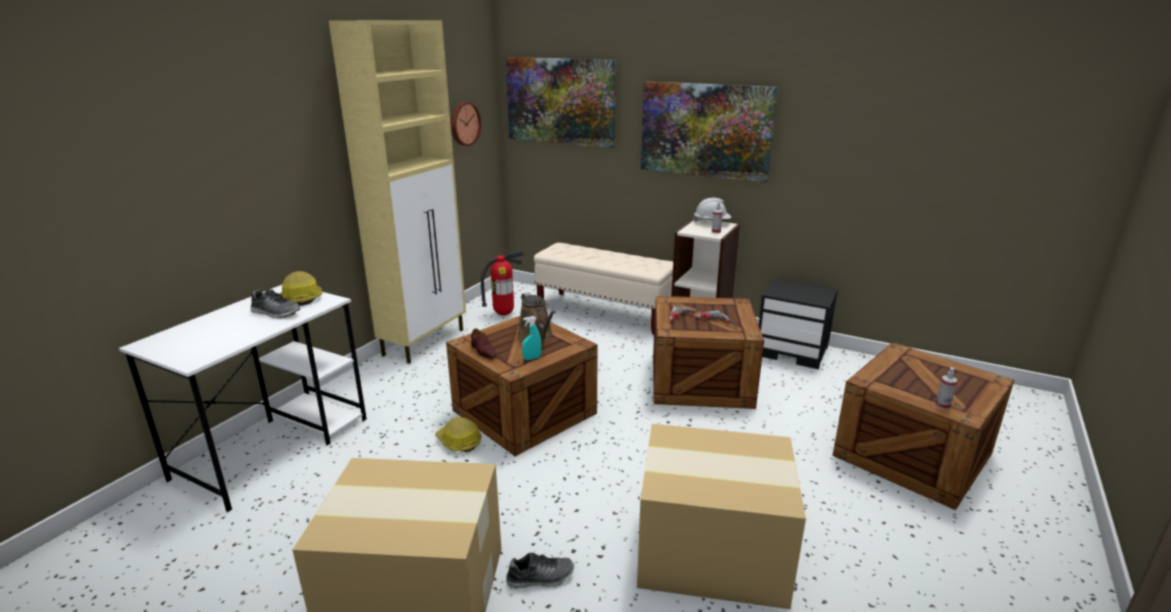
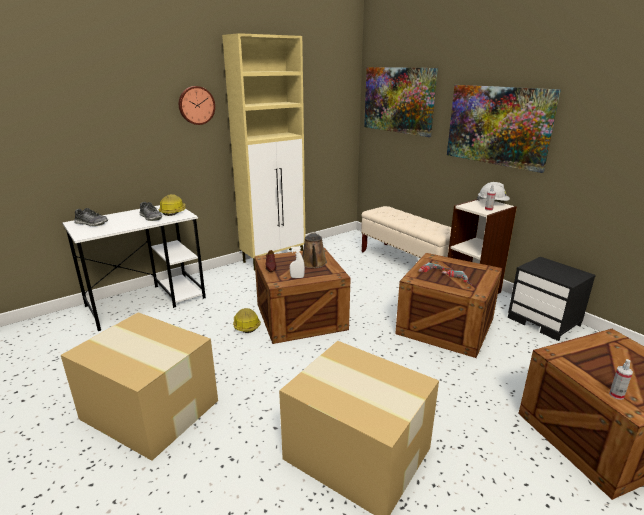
camera: 25 degrees right, 0 degrees up
(464, 123) = (328, 113): wall clock -> wall clock (196, 105)
(504, 314) = (336, 251): fire extinguisher -> none
(532, 358) = (297, 277): turquoise spray bottle -> white spray bottle
(540, 578) = (226, 428): shoe -> shoe (91, 223)

